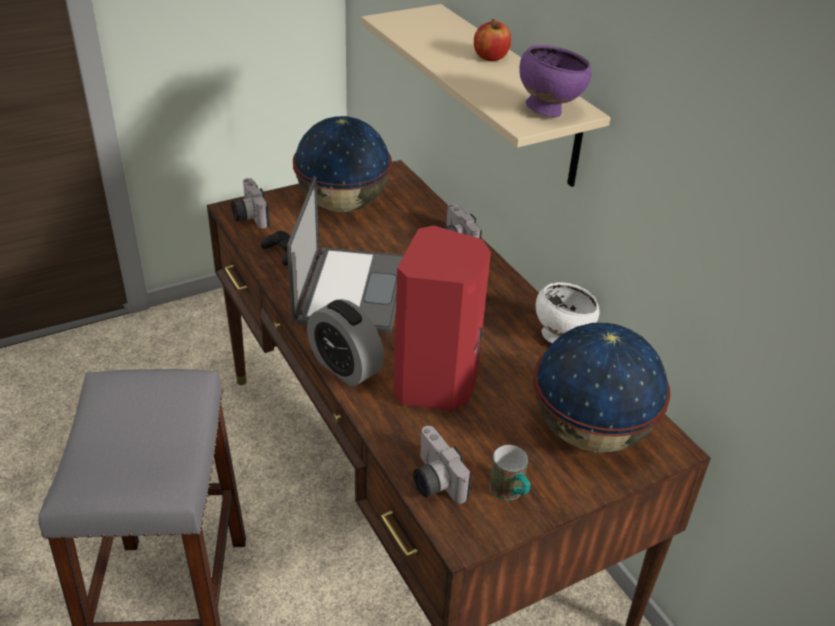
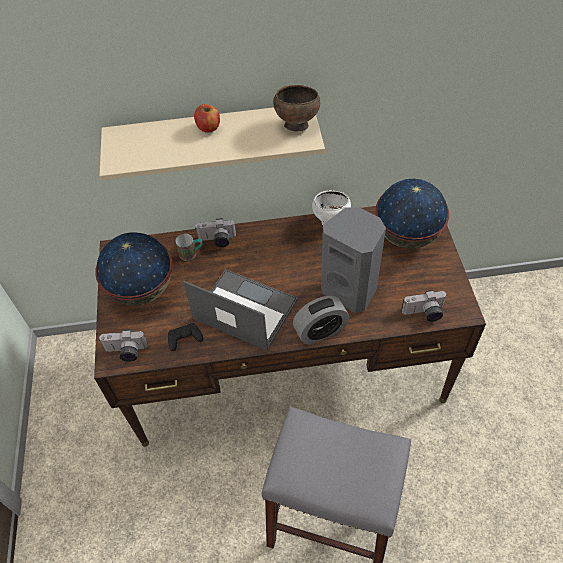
camera: 65 degrees left, 15 degrees up
(437, 384) = (350, 290): red speaker -> grey speaker
(510, 493) = (440, 283): mug -> mug (191, 254)
(548, 111) = (296, 125): purple bowl -> brown bowl

